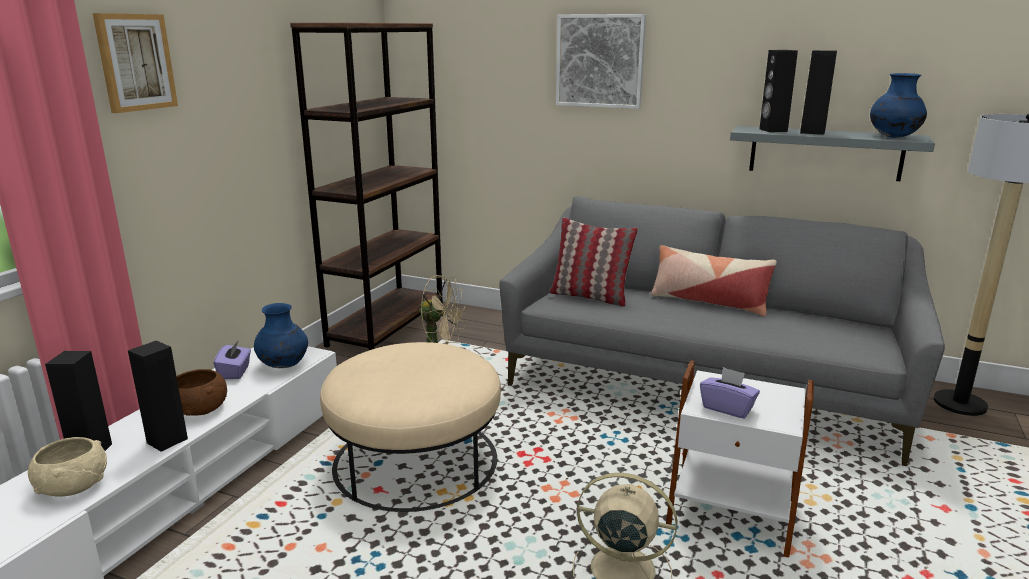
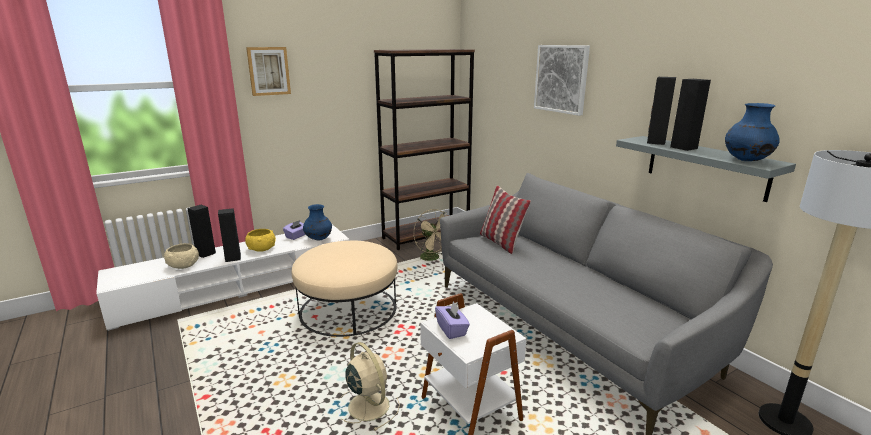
camera: 35 degrees right, 0 degrees up
(200, 409) = (261, 248): brown bowl -> yellow bowl
(708, 302) = (576, 266): pillow -> none

